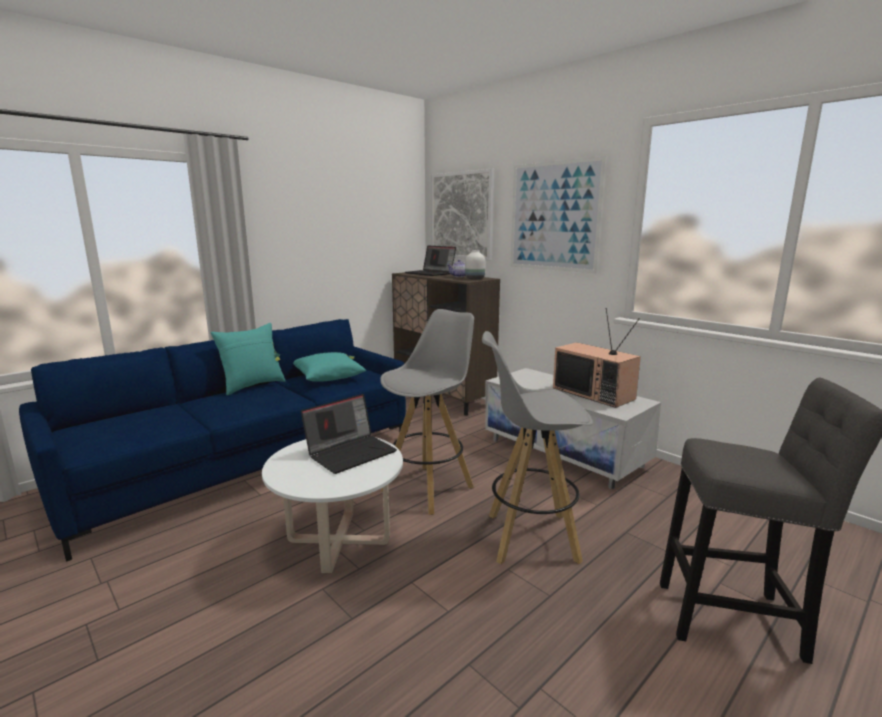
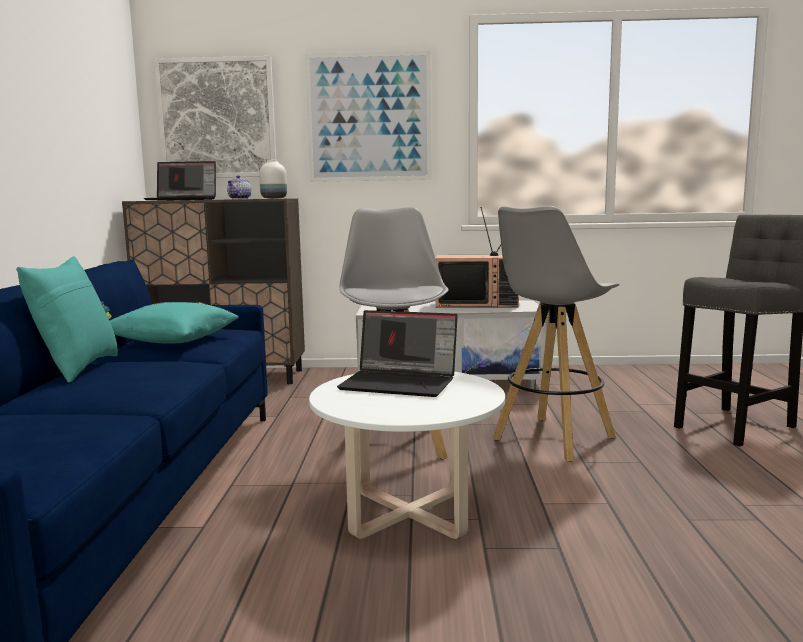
camera: 45 degrees left, 5 degrees down
(351, 452) = (401, 383): laptop -> laptop turned 105 degrees clockwise

